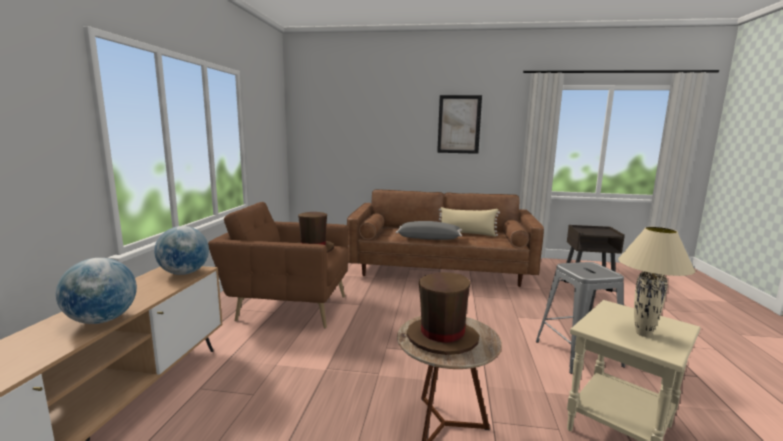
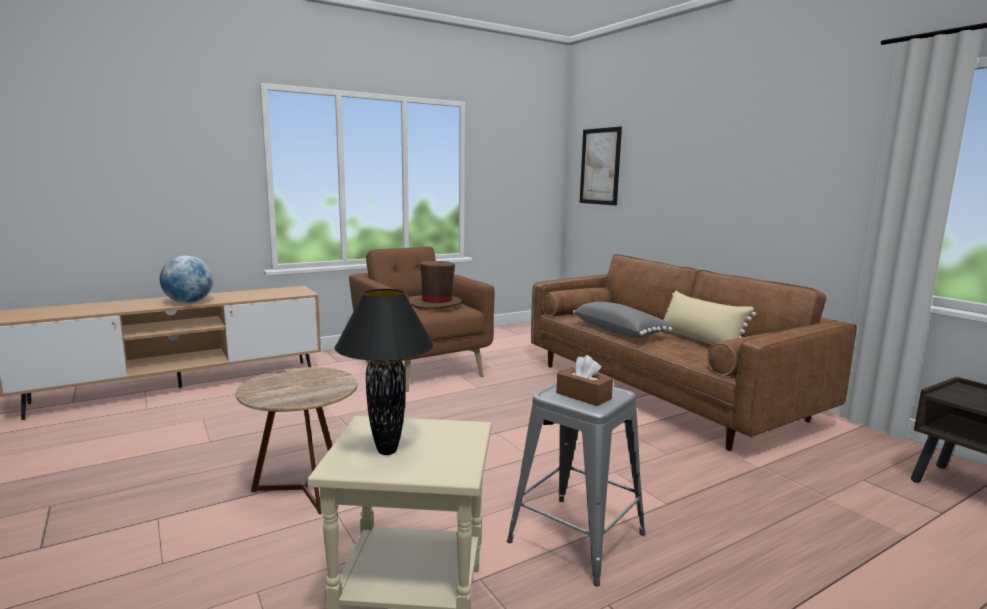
camera: 50 degrees right, 0 degrees up
(184, 273) = (291, 293): globe -> none
(442, 338) = (290, 383): brown hat -> none
(459, 124) = (767, 155): picture -> picture (600, 166)
(592, 270) = (583, 396): none -> brown tissue box
(643, 333) = (388, 451): beige table lamp -> black table lamp

